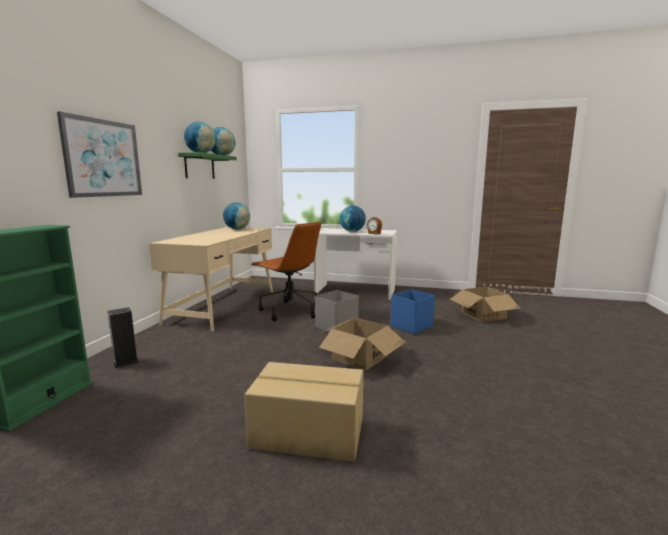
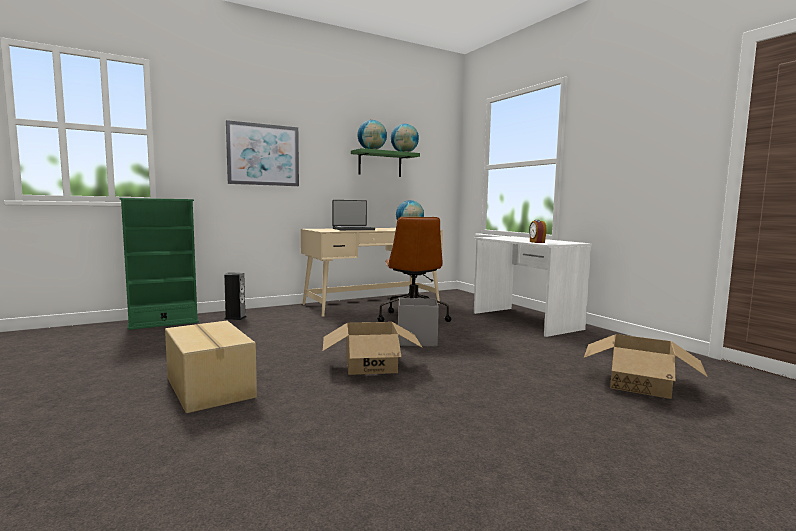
camera: 45 degrees right, 5 degrees down
(205, 237) = (353, 229): none -> laptop
(352, 231) = (523, 239): globe -> none
(411, 326) = (496, 362): blue storage box -> none

